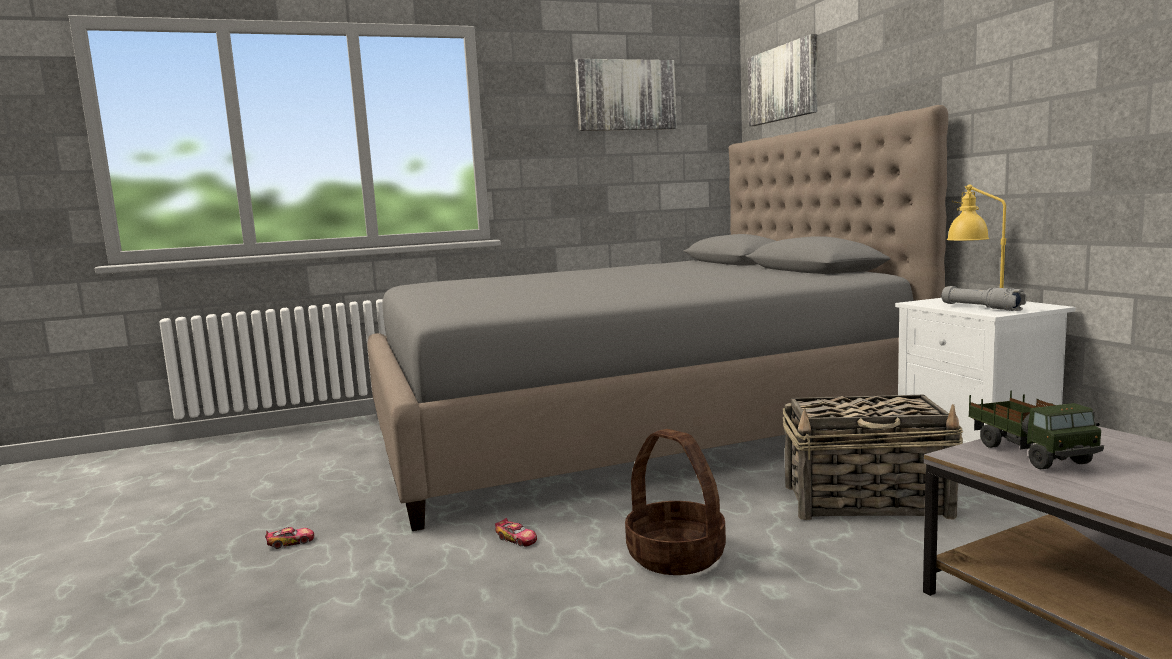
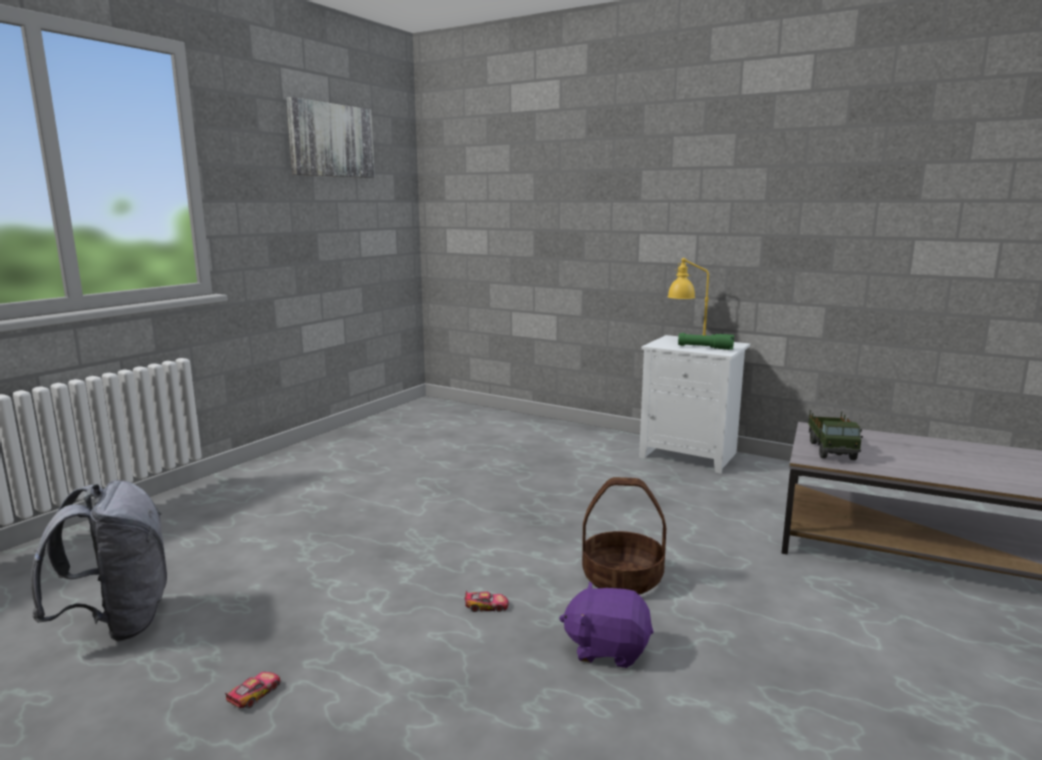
camera: 40 degrees left, 5 degrees up
(296, 477) = (118, 623): none -> grey backpack
(559, 606) = (607, 648): none -> purple plush toy
(631, 423) = (414, 471): grey bed -> none
(783, 83) = (474, 147): picture -> none
(867, 501) = (673, 499): basket -> none
(981, 308) = (705, 348): grey flashlight -> green flashlight
(1030, 453) = (832, 450): toy truck -> toy truck turned 60 degrees clockwise

